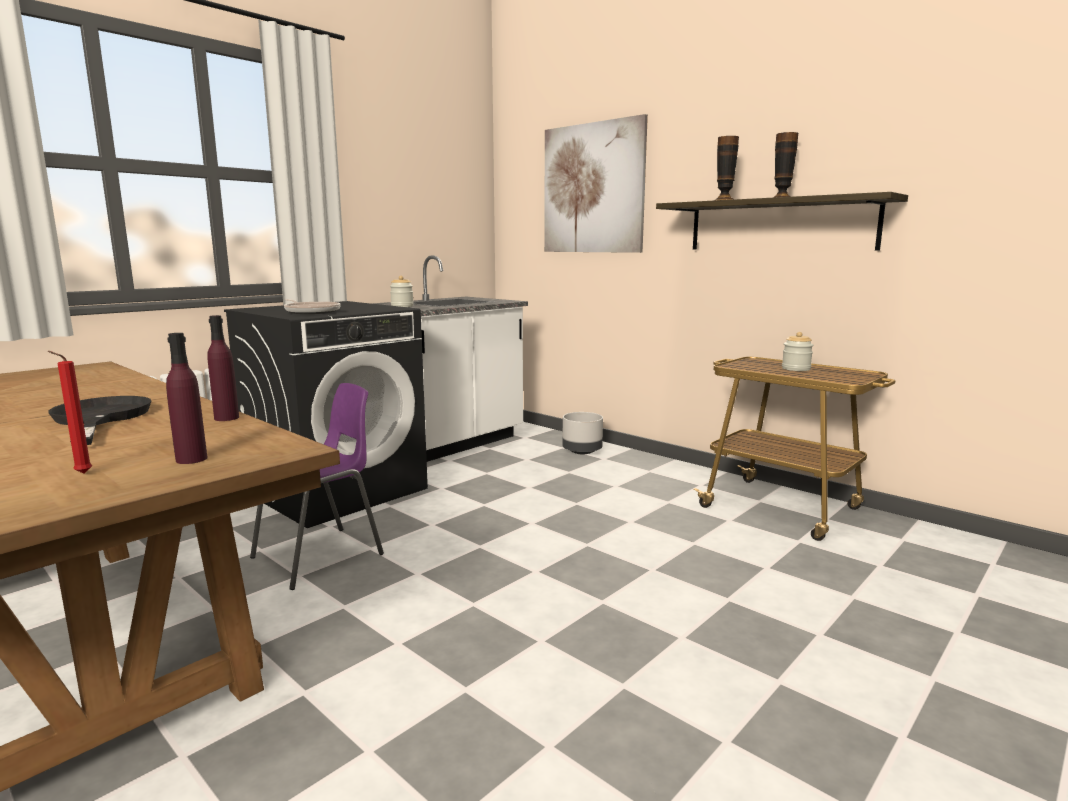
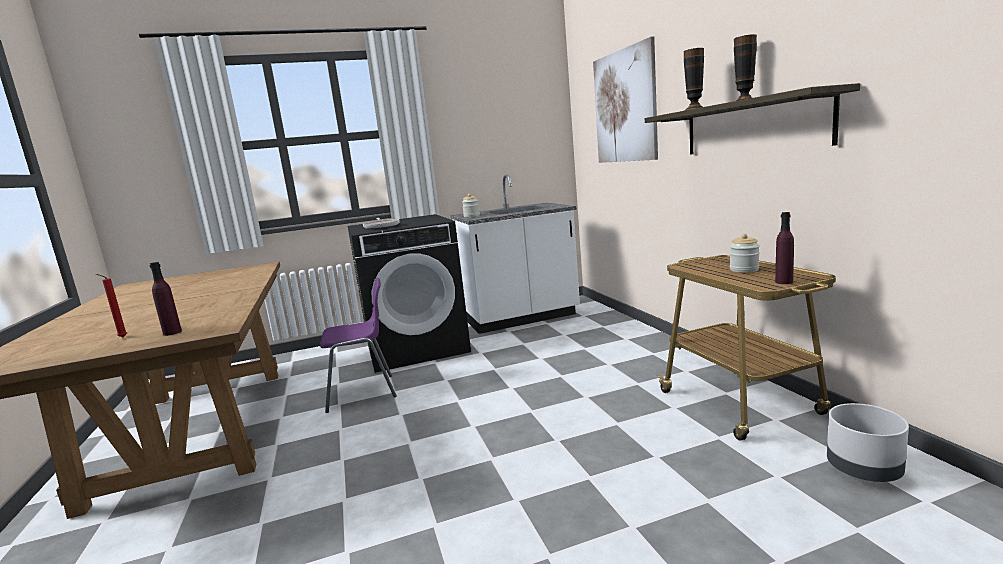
camera: 30 degrees right, 0 degrees up
(100, 419) = (195, 302): black frying pan -> none
(226, 418) = (241, 305): purple bottle -> purple bottle (784, 282)
(582, 451) = (615, 331): grey planter -> grey planter (864, 471)

